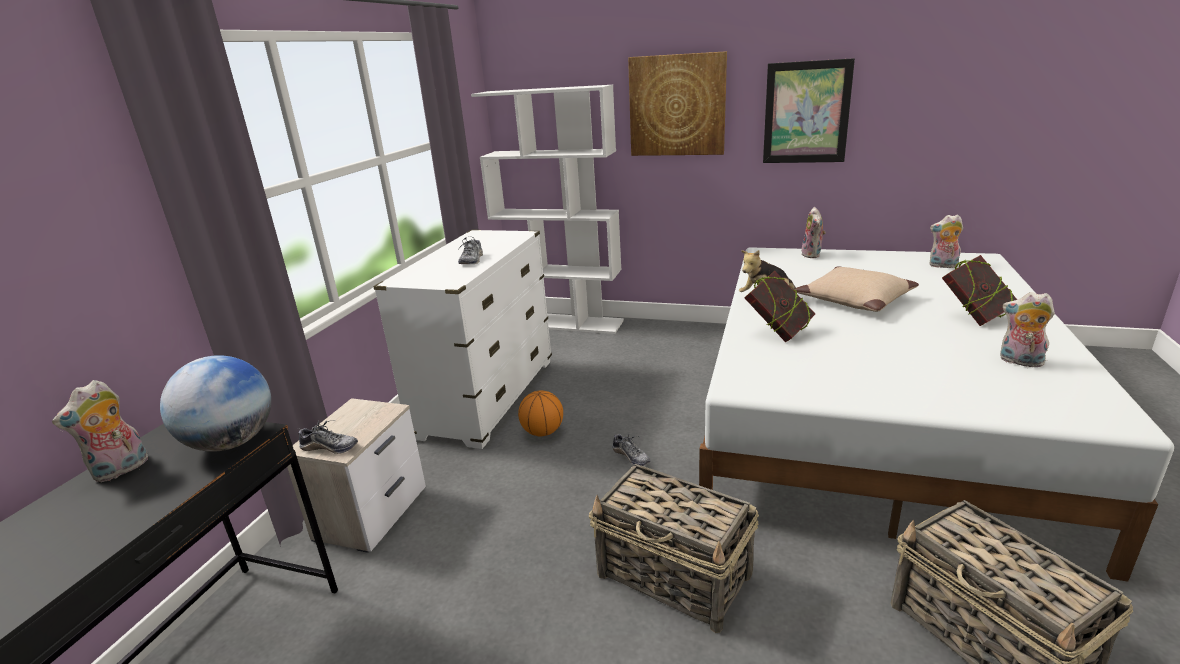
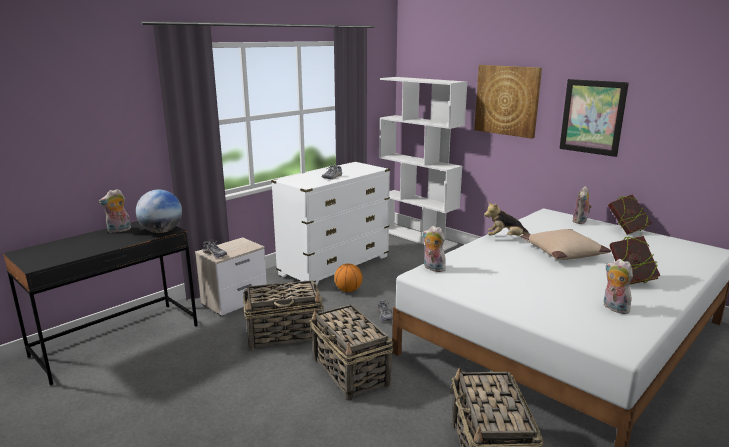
camera: 25 degrees right, 5 degrees down
(512, 546) = (285, 334): none -> basket
(778, 333) = (483, 257): book -> book (626, 230)
(942, 266) = (667, 248): plush toy -> plush toy (432, 268)

